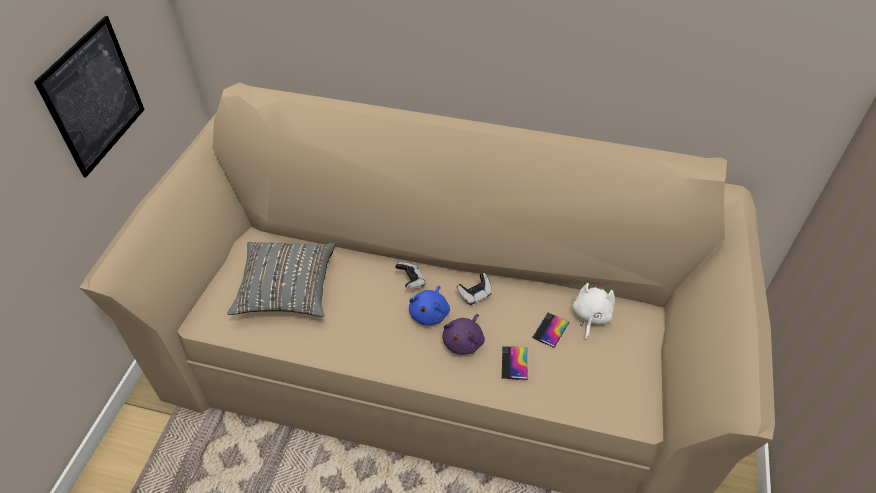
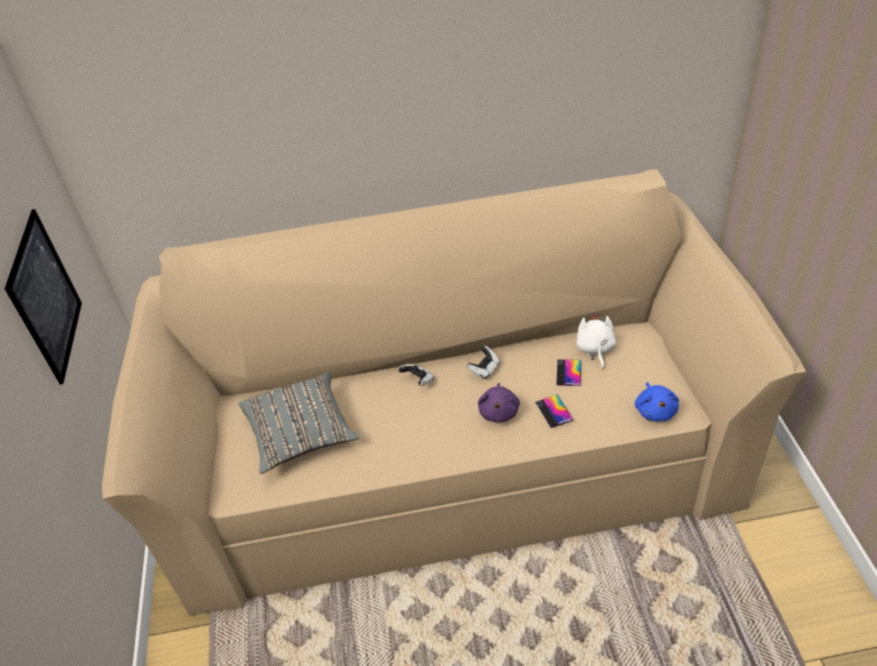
camera: 20 degrees left, 5 degrees down
(430, 313) = (453, 400): blue plush toy -> blue plush toy (655, 410)

